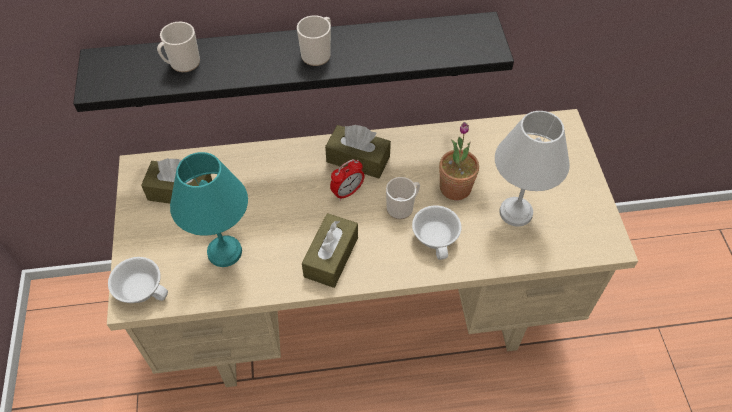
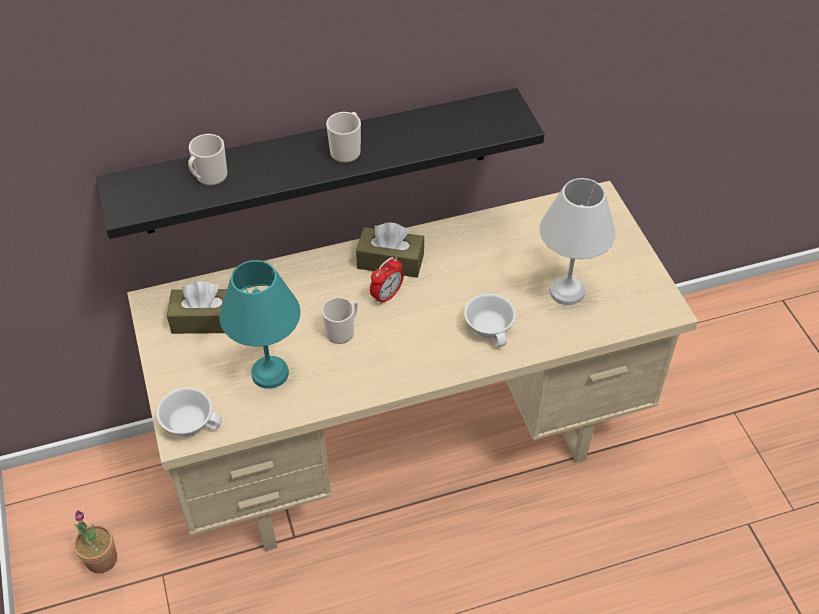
camera: 10 degrees left, 5 degrees down
(331, 257) = (384, 362): brown tissue box -> none
(402, 207) = (448, 302): mug -> mug (342, 331)
(455, 188) = (499, 276): potted plant -> potted plant (101, 559)

